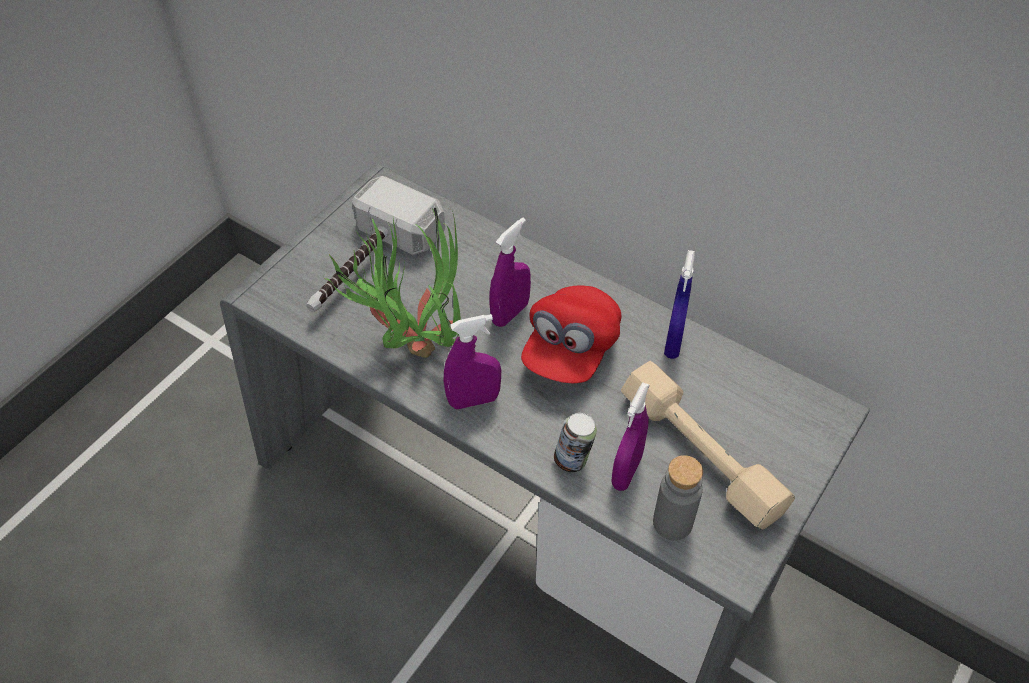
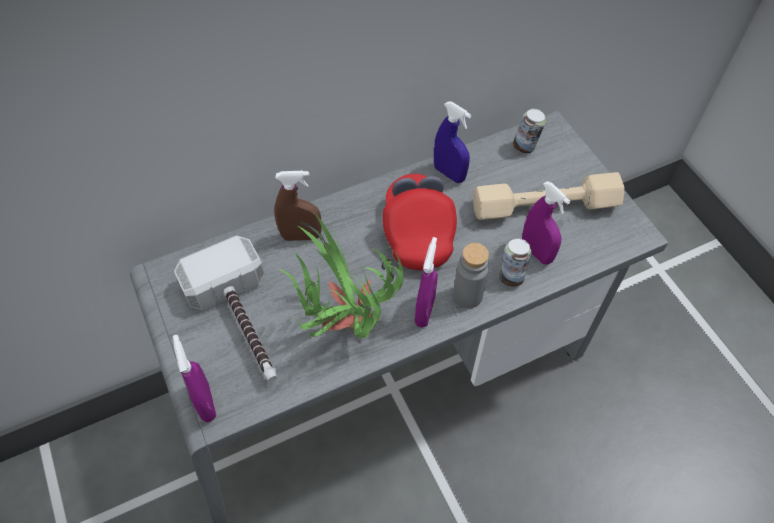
camera: 60 degrees left, 5 degrees up
(493, 259) = (301, 236): none -> brown spray bottle
(510, 313) = (360, 251): purple spray bottle -> purple spray bottle (206, 402)
(570, 349) = (417, 232): red cap -> red cap turned 150 degrees counterclockwise
(672, 523) = (588, 248): grey bottle -> grey bottle (467, 295)
(777, 398) = (525, 147): none -> can

